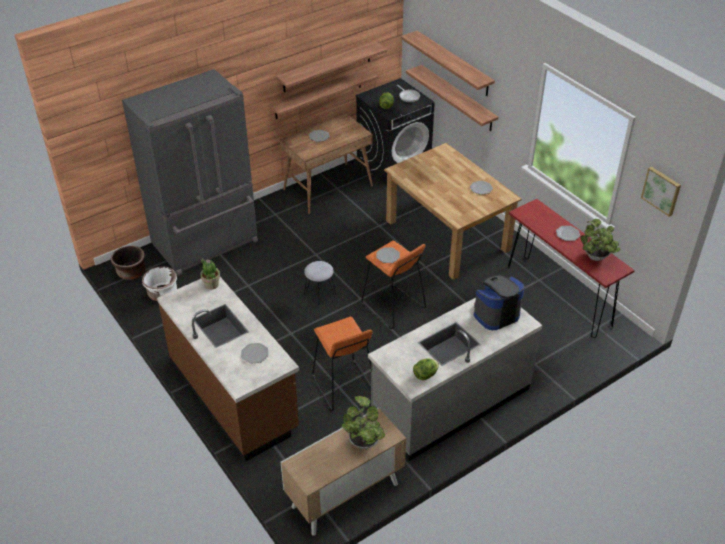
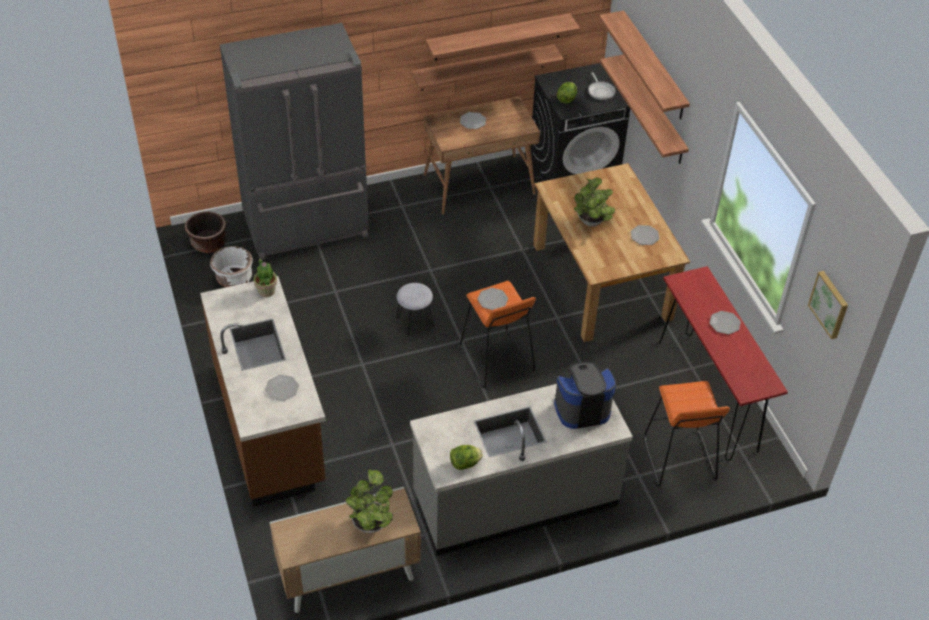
camera: 15 degrees right, 5 degrees up
(343, 386) = (398, 445): orange stool -> orange stool (678, 459)
(597, 258) = (747, 364): potted plant -> potted plant (591, 223)

